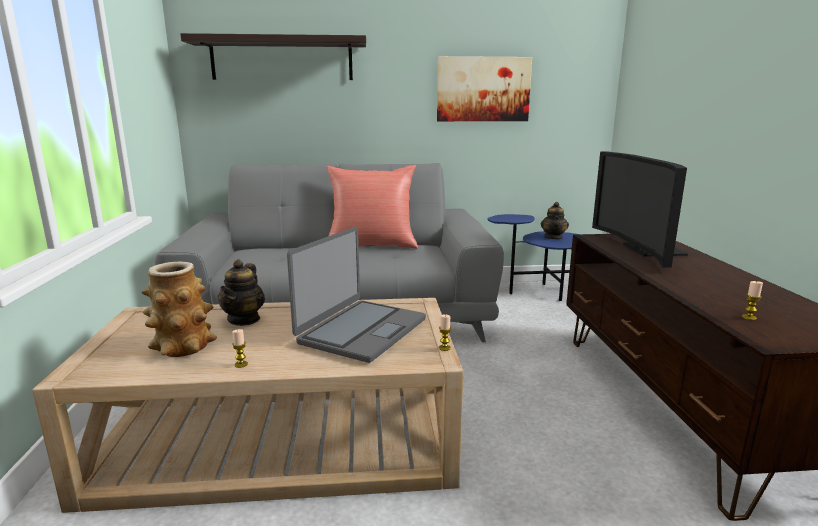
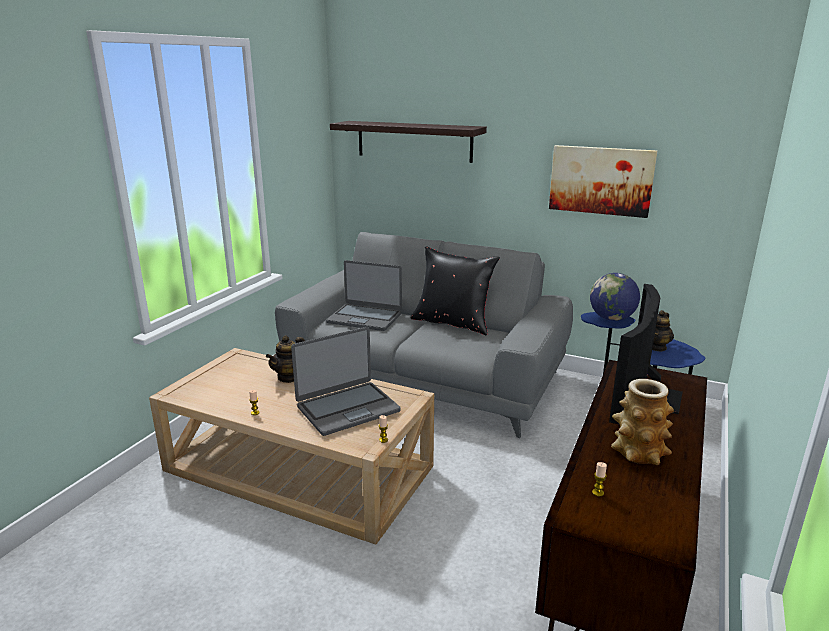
camera: 30 degrees right, 5 degrees up
(183, 346) = (238, 389): vase -> vase (638, 452)
(272, 255) = (365, 318): none -> laptop
(371, 245) = (453, 323): red pillow -> black pillow
(515, 217) = (611, 319): none -> globe

